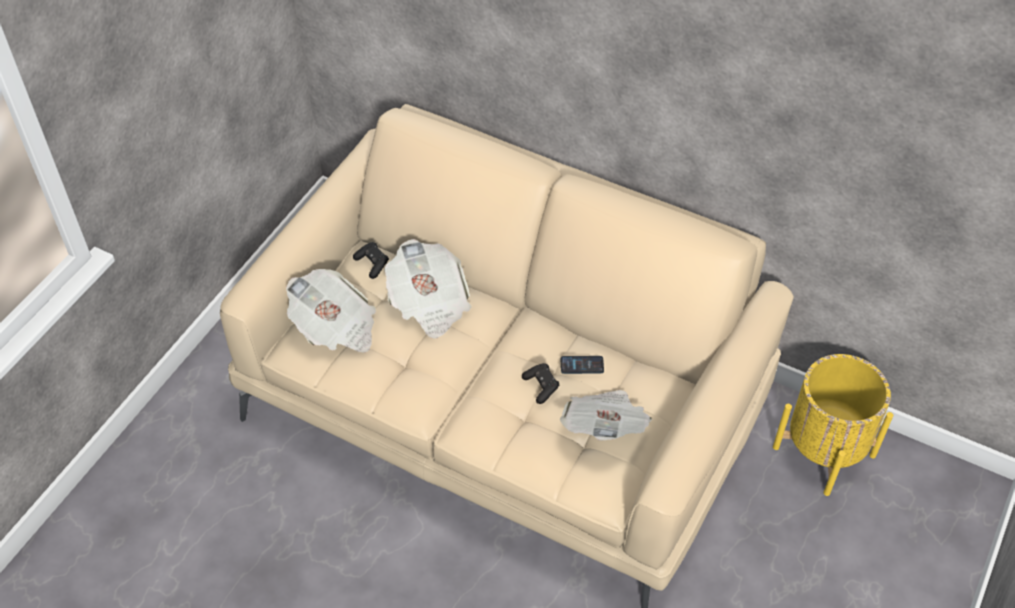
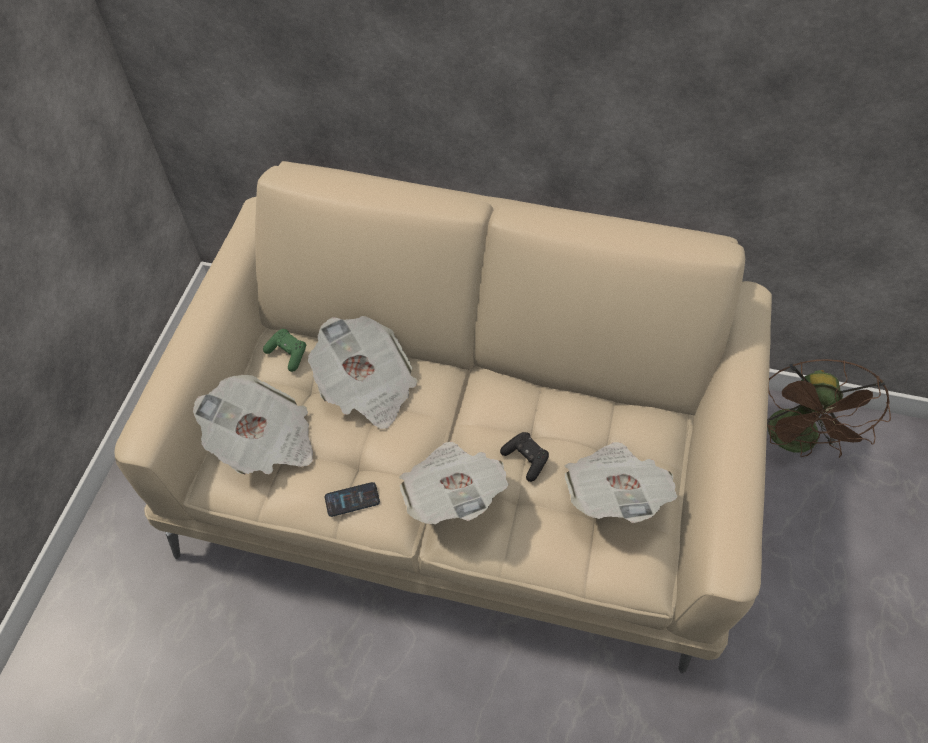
camera: 15 degrees left, 5 degrees up
(372, 264) = (288, 354): black game controller -> green game controller
(473, 398) = (452, 493): none -> newspaper
(582, 365) = (563, 422): phone -> phone (352, 499)
(824, 451) = (794, 442): yellow planter -> brown fan

